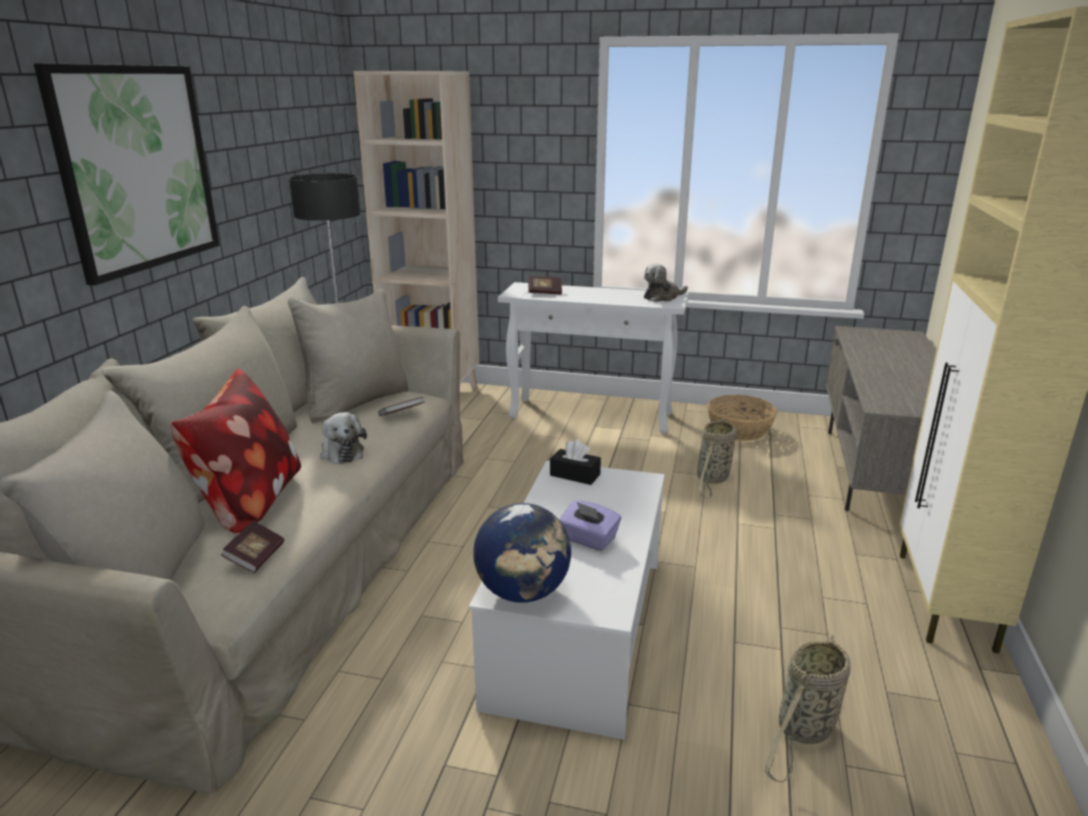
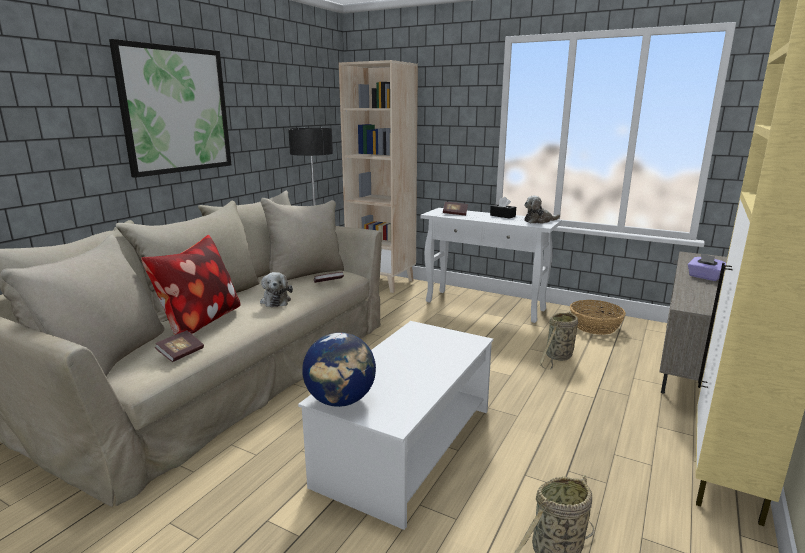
camera: 15 degrees right, 5 degrees down
(575, 475) = (425, 331): black tissue box -> black tissue box (502, 216)
(588, 540) = (409, 373): purple tissue box -> purple tissue box (704, 277)

